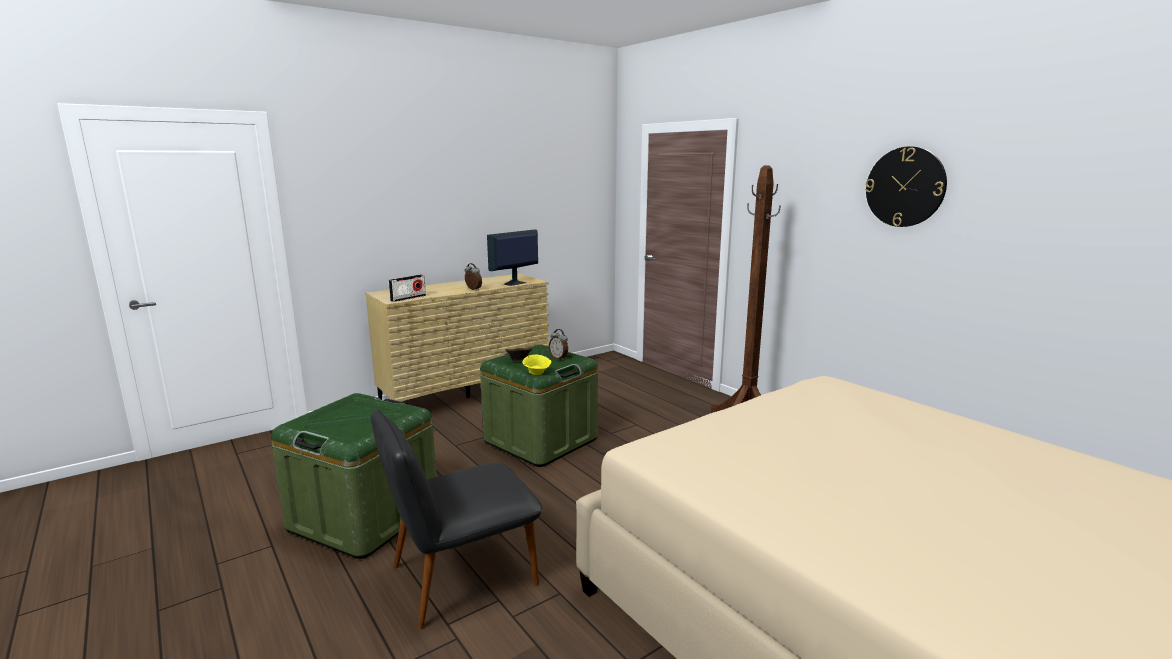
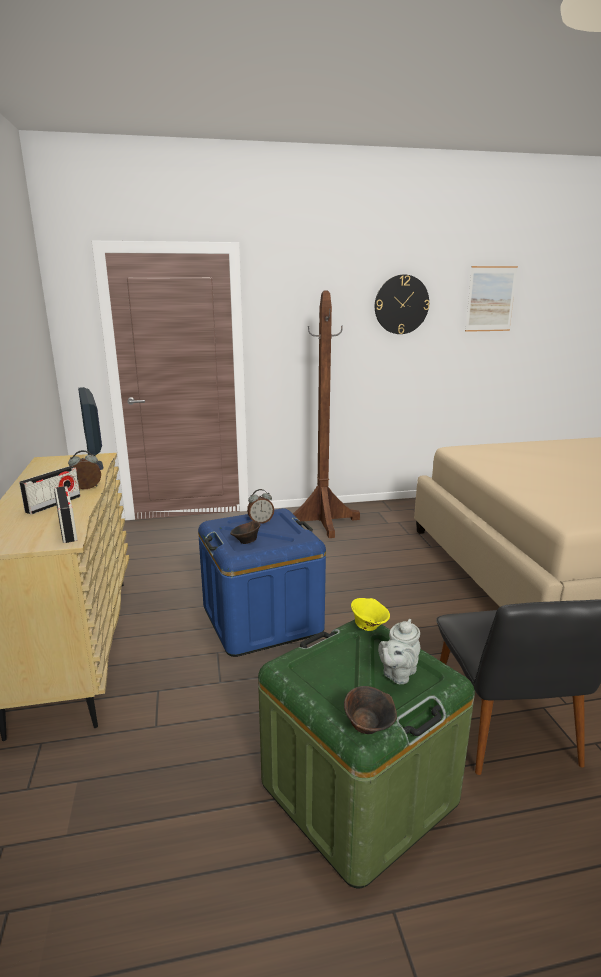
camera: 65 degrees left, 5 degrees up
(295, 424) = (369, 726): none -> brown bowl
(352, 426) = (398, 674): none -> grey teapot
(443, 290) = (53, 504): none -> radio
(537, 373) = (305, 538): yellow bowl -> yellow bowl (369, 626)
(541, 440) = (262, 619): green storage box -> blue storage box
(1068, 185) = (490, 299): none -> picture

